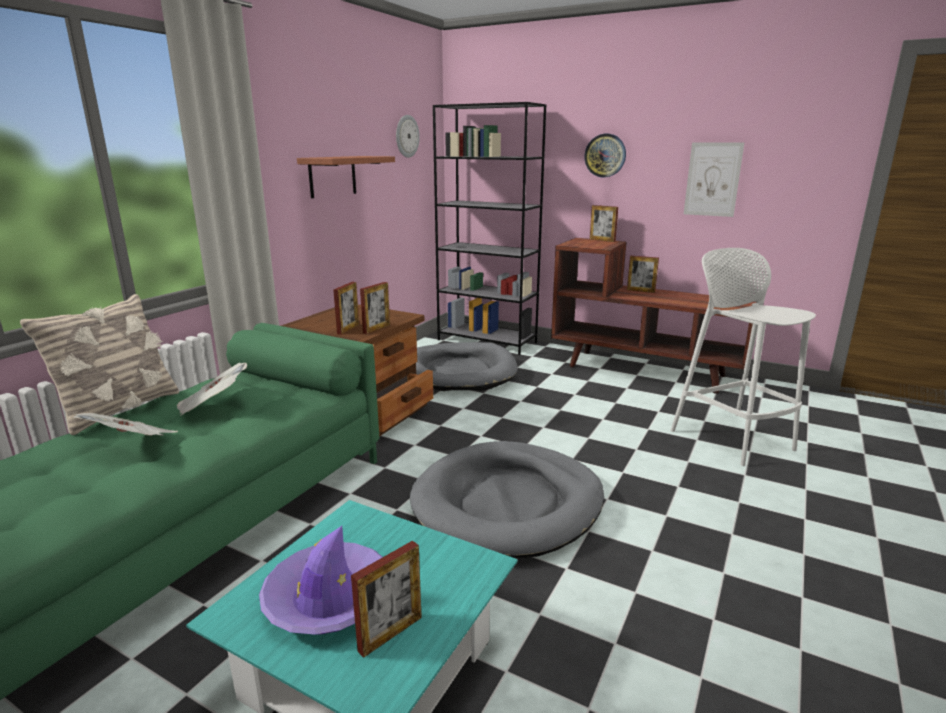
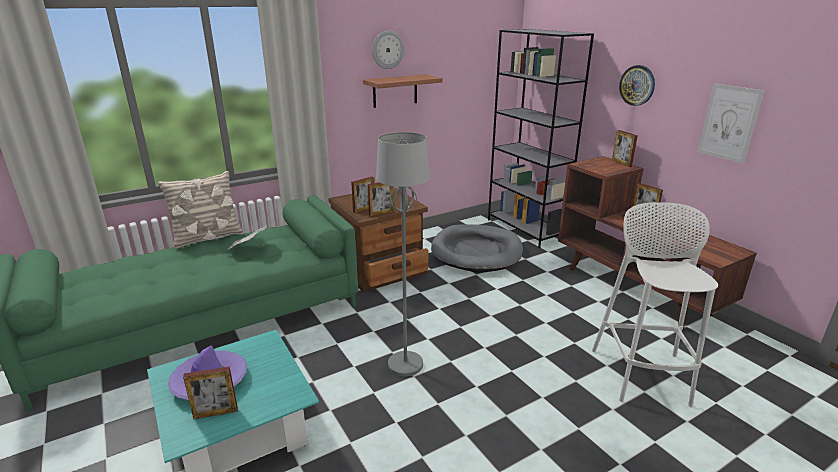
camera: 30 degrees right, 5 degrees up
(132, 444) = (191, 262): newspaper -> none
(406, 136) = (475, 55): wall clock -> wall clock (387, 50)
(508, 503) = (406, 364): grey dog bed -> grey floor lamp

